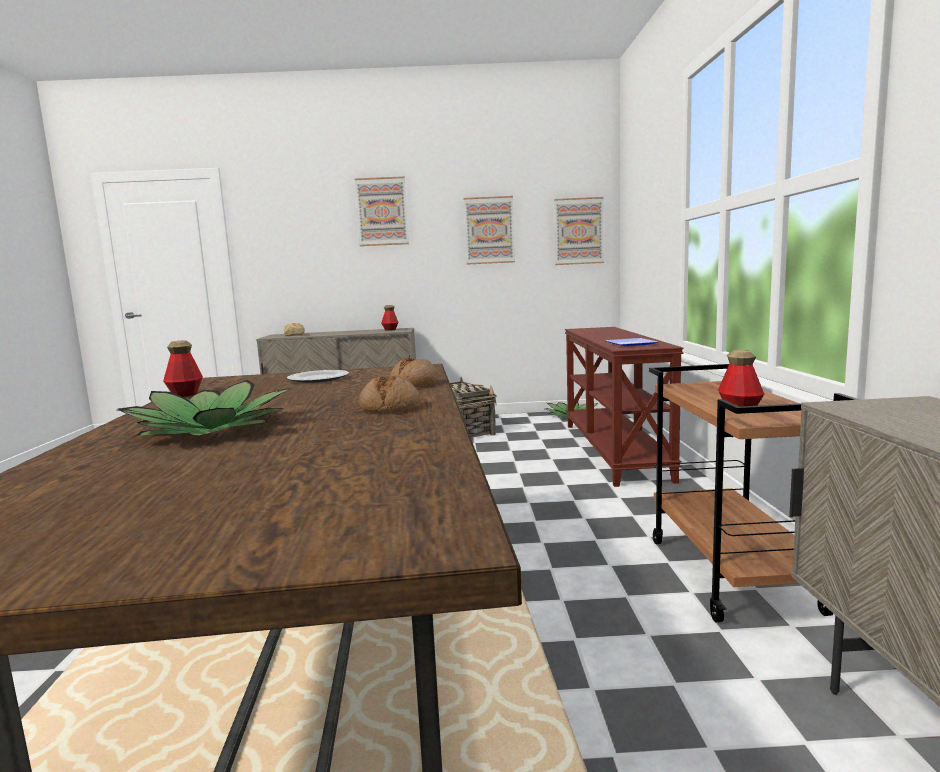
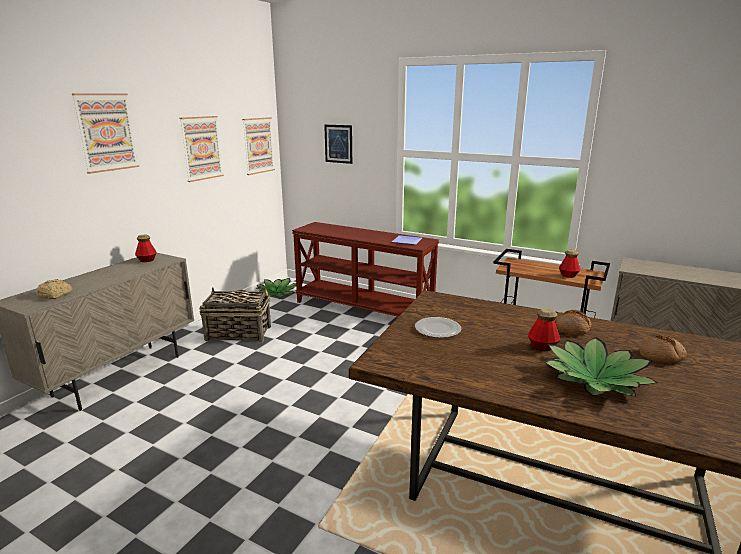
camera: 60 degrees left, 10 degrees up
(185, 394) = (444, 379): bottle -> bottle (542, 347)
(413, 384) = (501, 311): bread -> bread (661, 356)
(647, 217) = (338, 144): none -> picture

